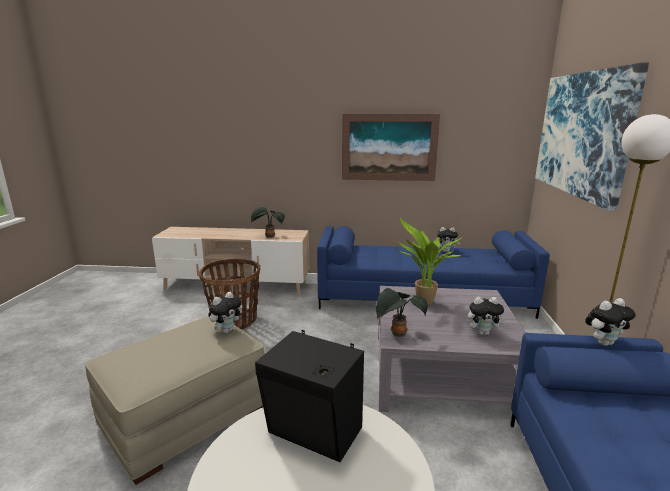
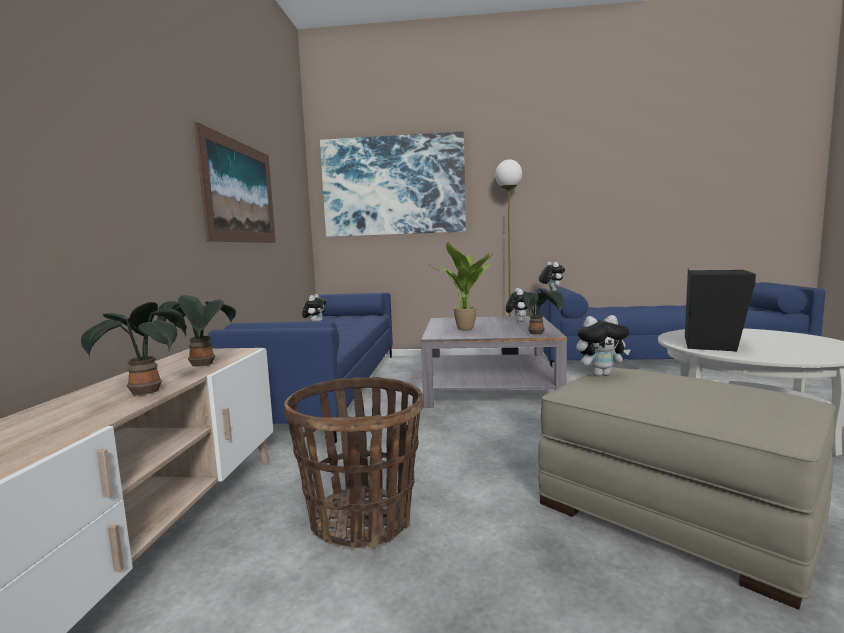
camera: 90 degrees left, 10 degrees down
(226, 330) = (600, 374): plush toy -> plush toy turned 135 degrees clockwise
(234, 236) = (145, 391): none -> potted plant

